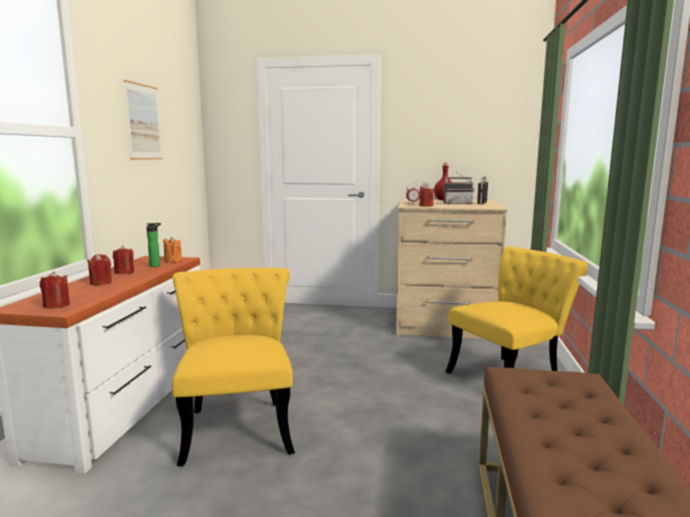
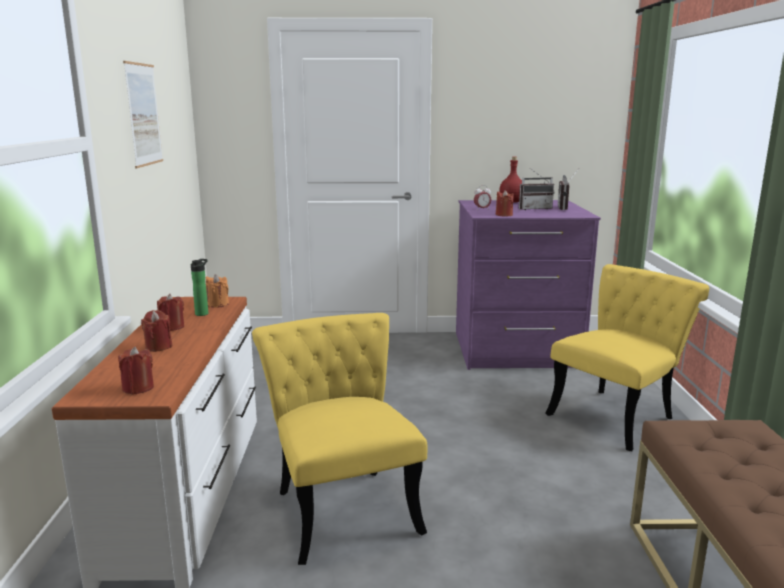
camera: 10 degrees left, 5 degrees up
(444, 323) = (516, 350): beige dresser -> purple dresser

